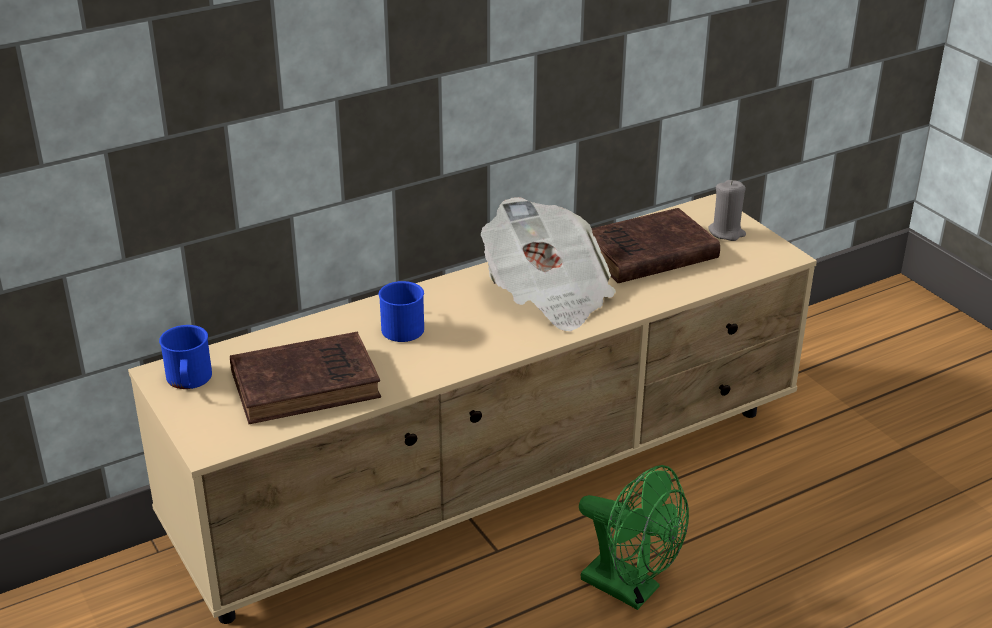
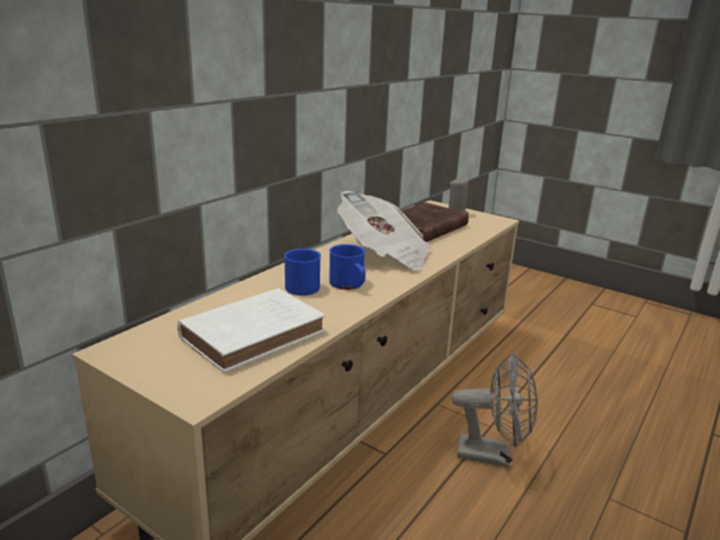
camera: 25 degrees left, 10 degrees down
(189, 381) = (141, 351): blue mug -> blue mug (349, 285)
(309, 384) = (256, 334): brown book -> white book
(630, 589) = (493, 455): green fan -> grey fan

